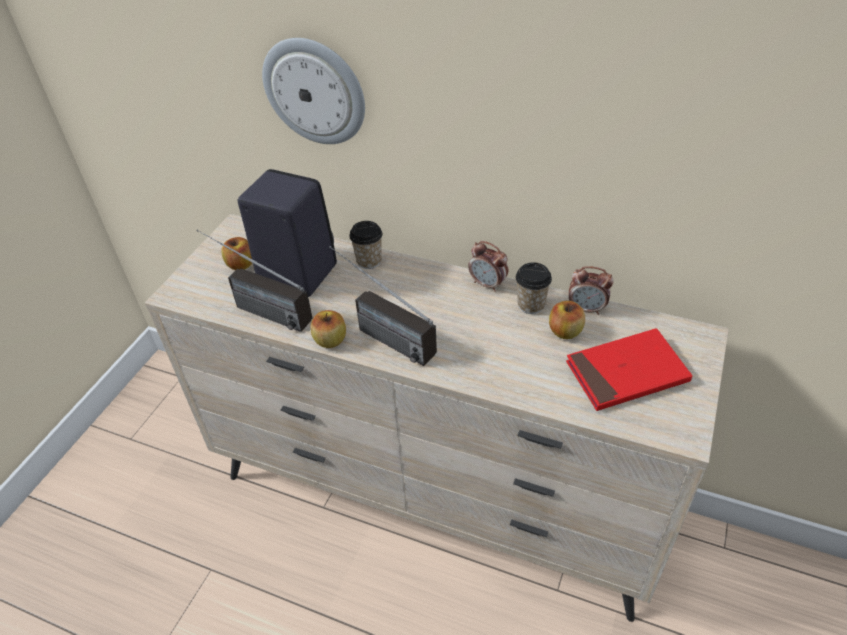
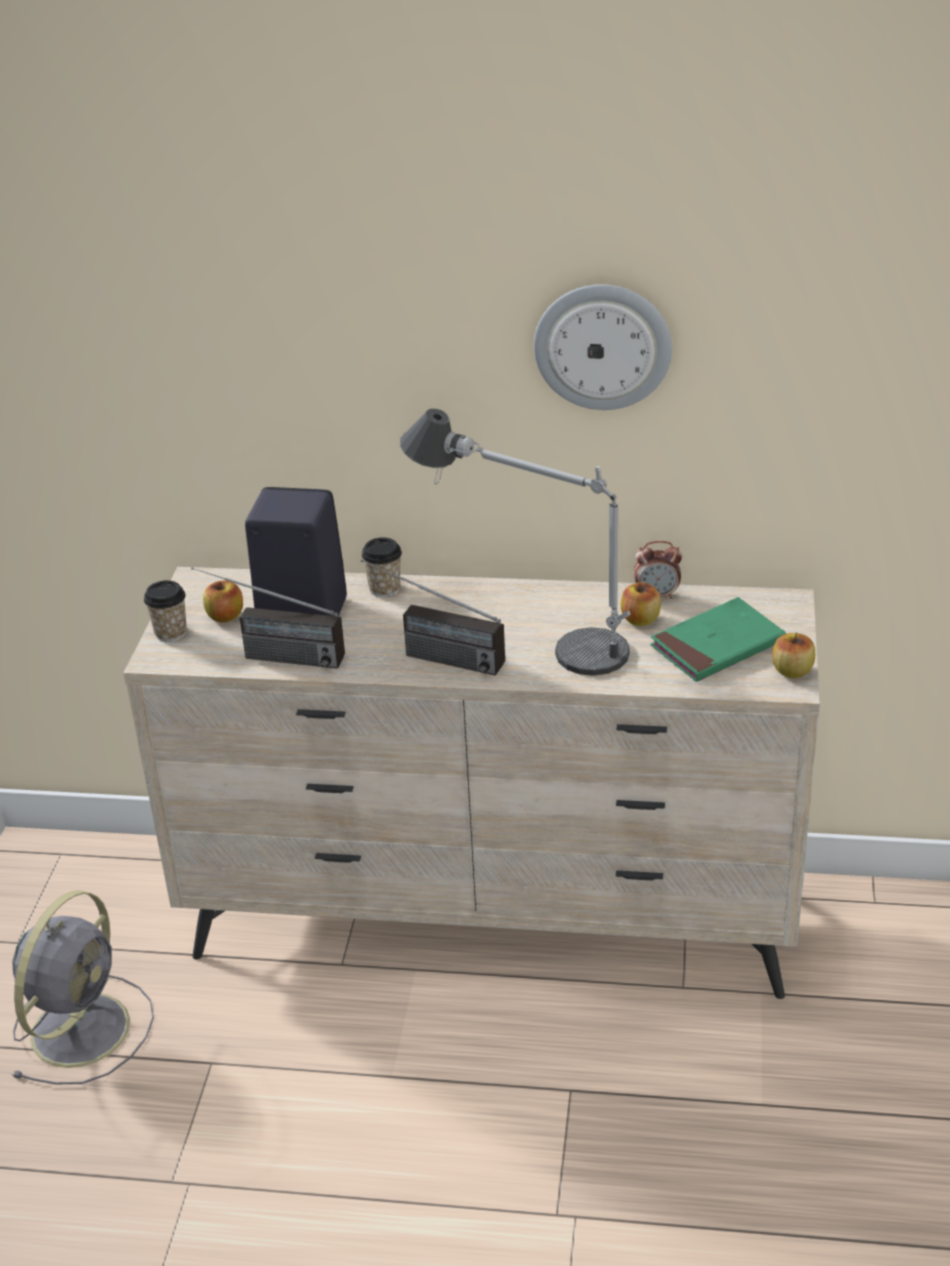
camera: 15 degrees left, 10 degrees down
(143, 516) = (83, 1026): none -> grey fan
(315, 91) = (309, 392): wall clock -> wall clock (603, 346)
(330, 340) = (376, 670): apple -> apple (792, 671)
(465, 324) = (526, 631): none -> table lamp
(488, 284) = (537, 590): alarm clock -> none
(531, 305) = (593, 601): cup -> cup (170, 633)
(626, 373) = (717, 645): red book -> green book

